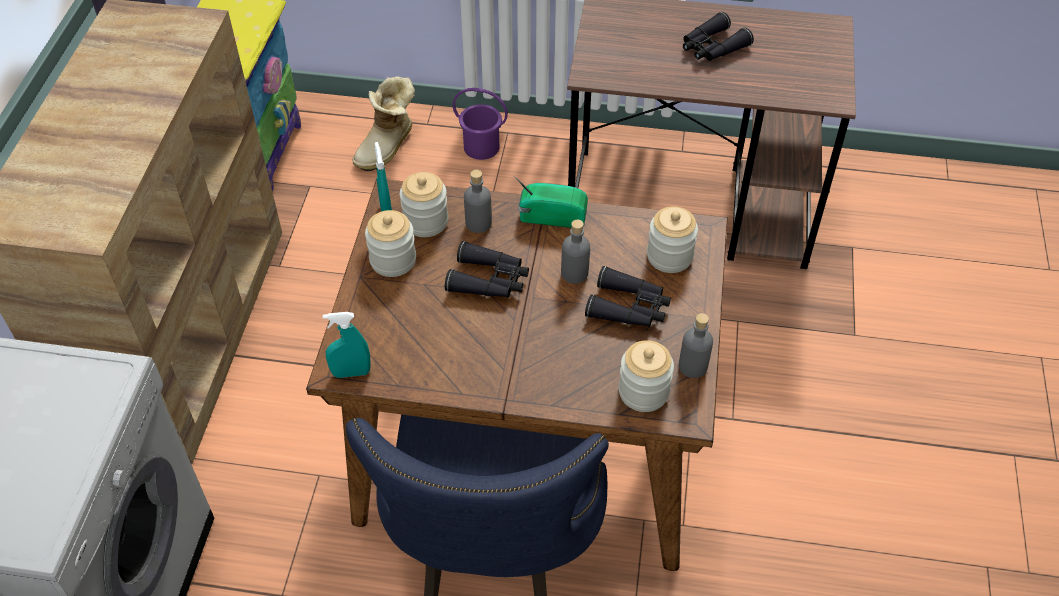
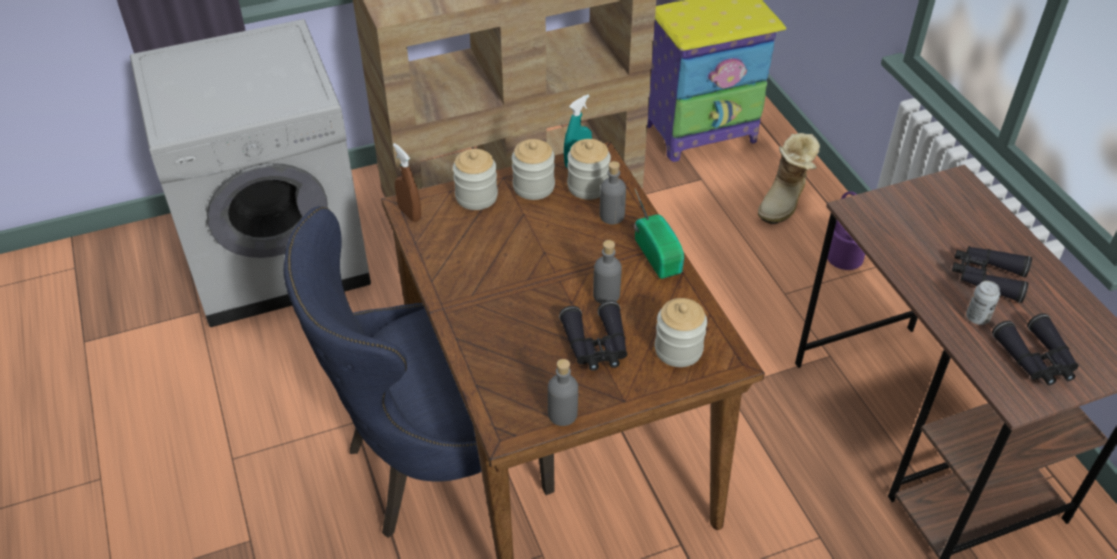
camera: 60 degrees right, 5 degrees down
(351, 372) = (409, 213): turquoise spray bottle -> brown spray bottle
(388, 147) = (785, 201): boot -> boot turned 60 degrees counterclockwise
(489, 280) = (556, 248): black binoculars -> black binoculars (1036, 359)
(643, 392) = (510, 391): jar -> jar (476, 196)
(747, 74) = (977, 317): none -> can

